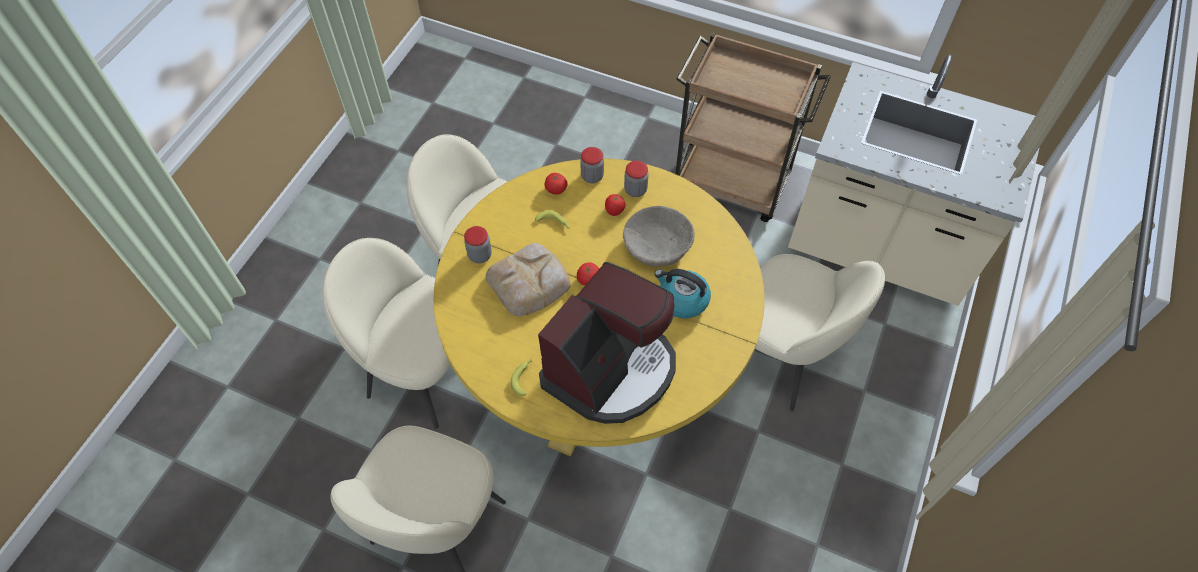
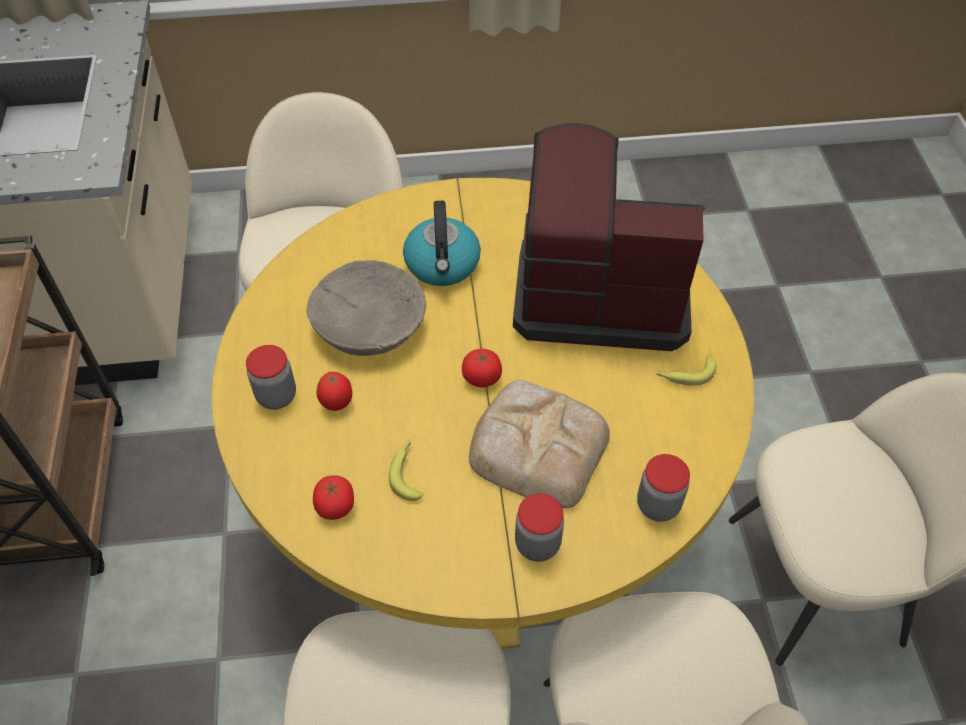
camera: 120 degrees left, 5 degrees down
(592, 176) = (278, 467): jar -> jar (658, 505)

